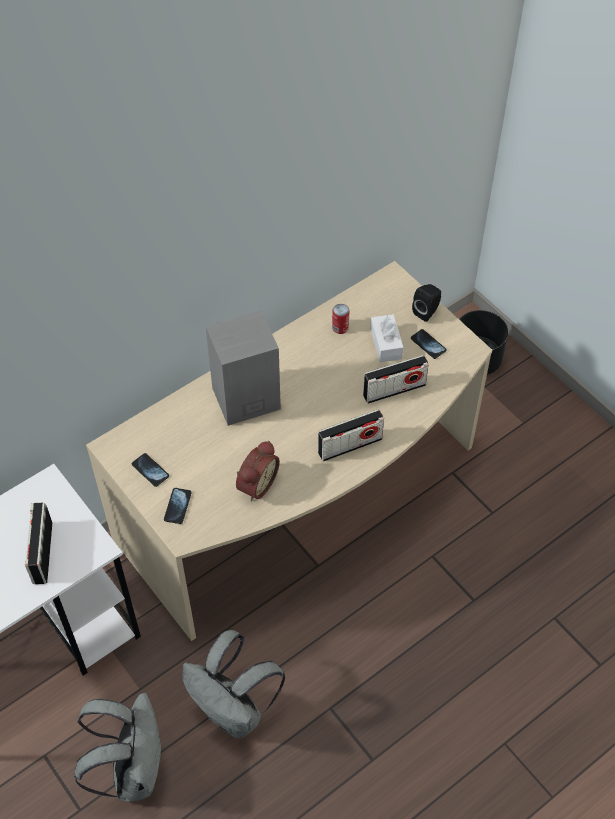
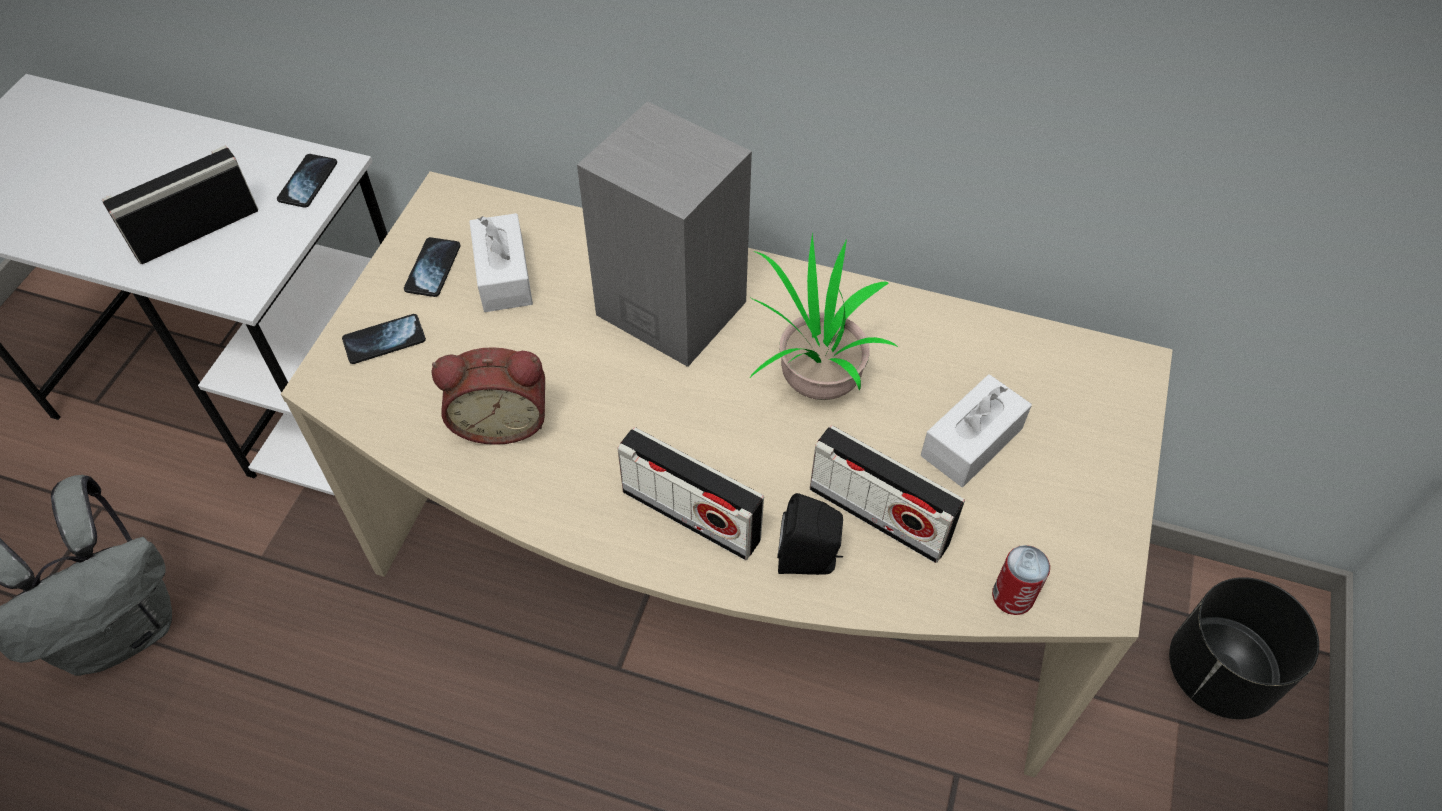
camera: 55 degrees right, 0 degrees up
(177, 446) = (503, 275): none -> white tissue box
(234, 711) = (285, 707): grey backpack -> none
(320, 373) = (813, 380): none -> potted plant
(340, 327) = (939, 353): can -> can (1012, 596)
(427, 312) = (1111, 466): black speaker -> black speaker (809, 560)
(428, 344) = (1037, 512): phone -> phone (308, 182)

